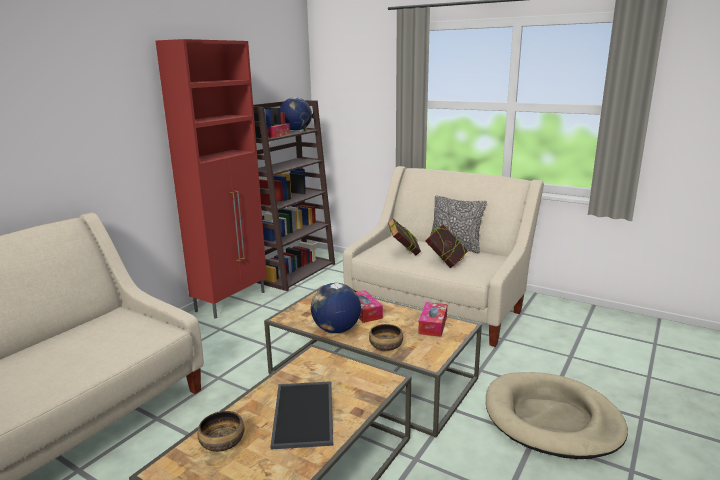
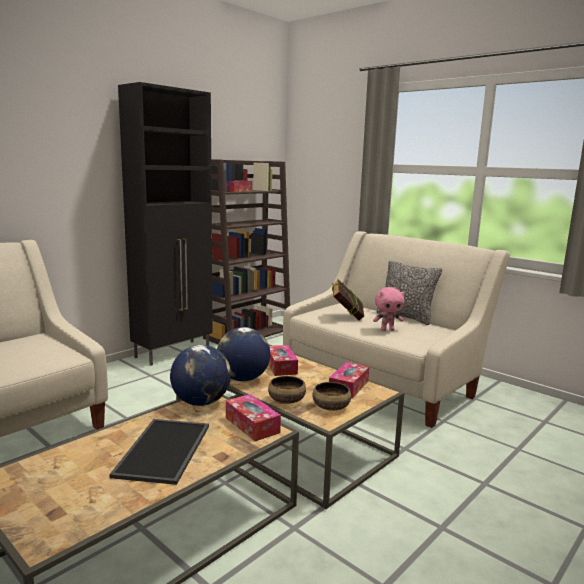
camera: 10 degrees right, 5 degrees down
(222, 443) = (65, 464): bowl -> bowl (331, 407)
(232, 301) = (174, 352): red cabinet -> black cabinet
(296, 130) = (261, 190): globe -> globe (201, 402)
(368, 376) = (252, 425): none -> tissue box
(445, 263) = (387, 330): book -> pink plush toy
(551, 419) = (471, 511): beige dog bed -> none

